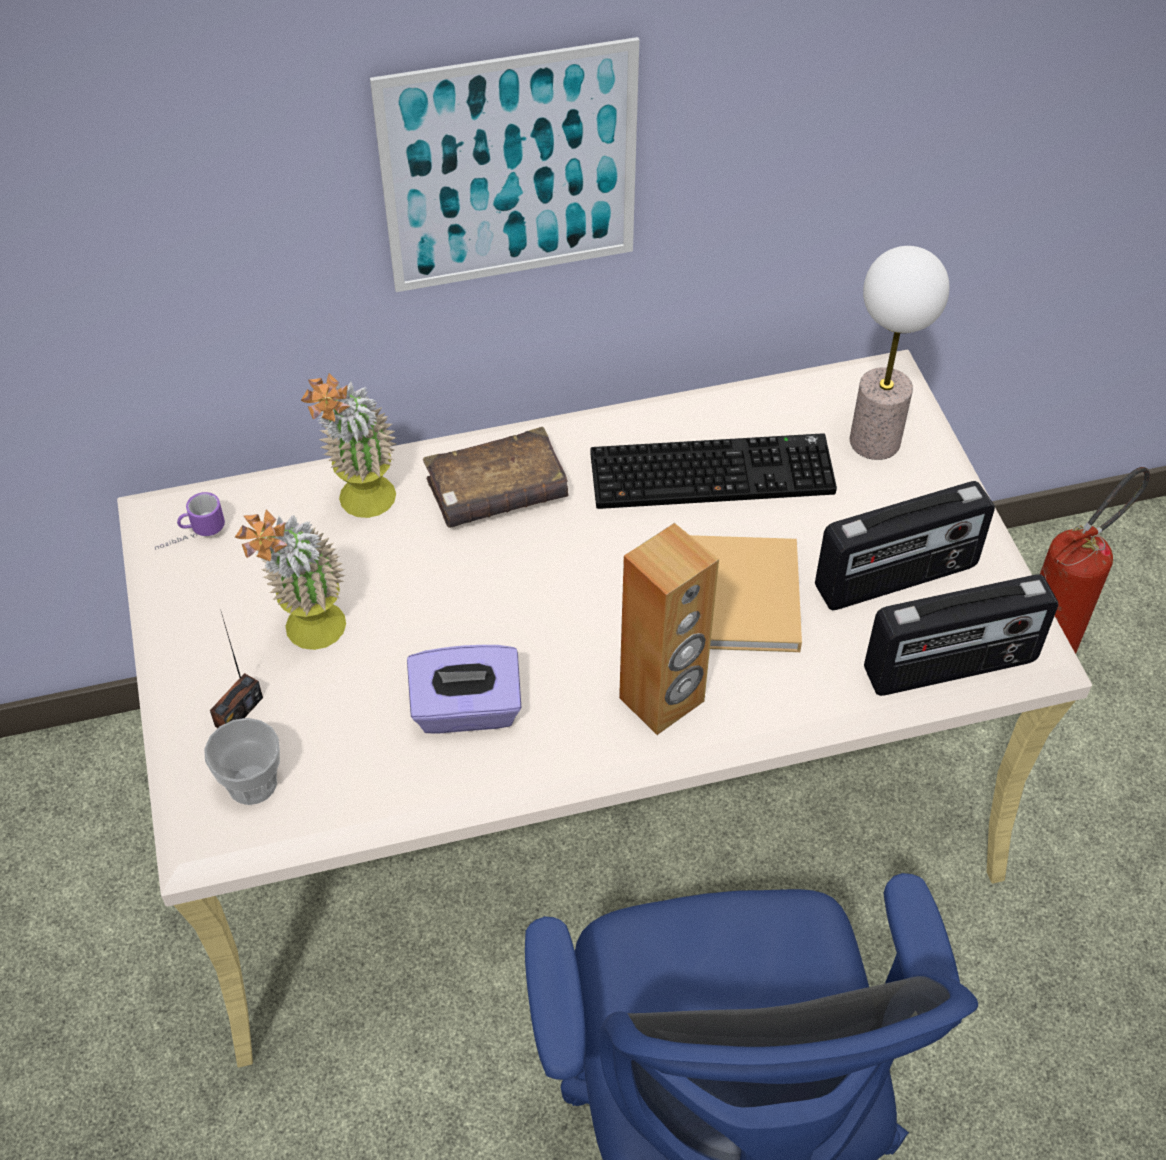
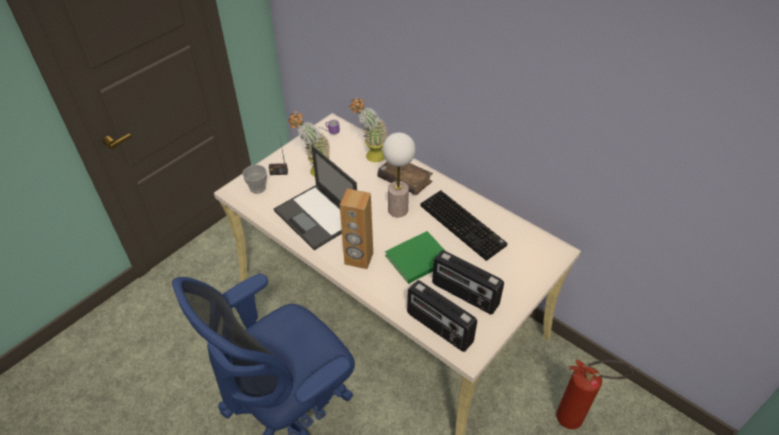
camera: 55 degrees right, 5 degrees down
(467, 711) = (317, 217): purple tissue box -> laptop
(510, 169) = (454, 75): picture -> none
(743, 601) = (416, 259): beige book -> green book
(874, 441) = (521, 259): table lamp -> table lamp (398, 210)

